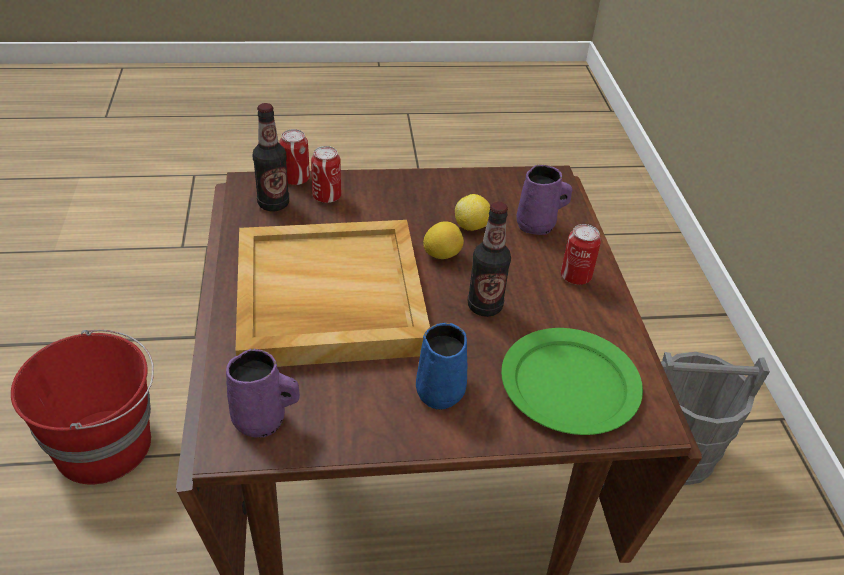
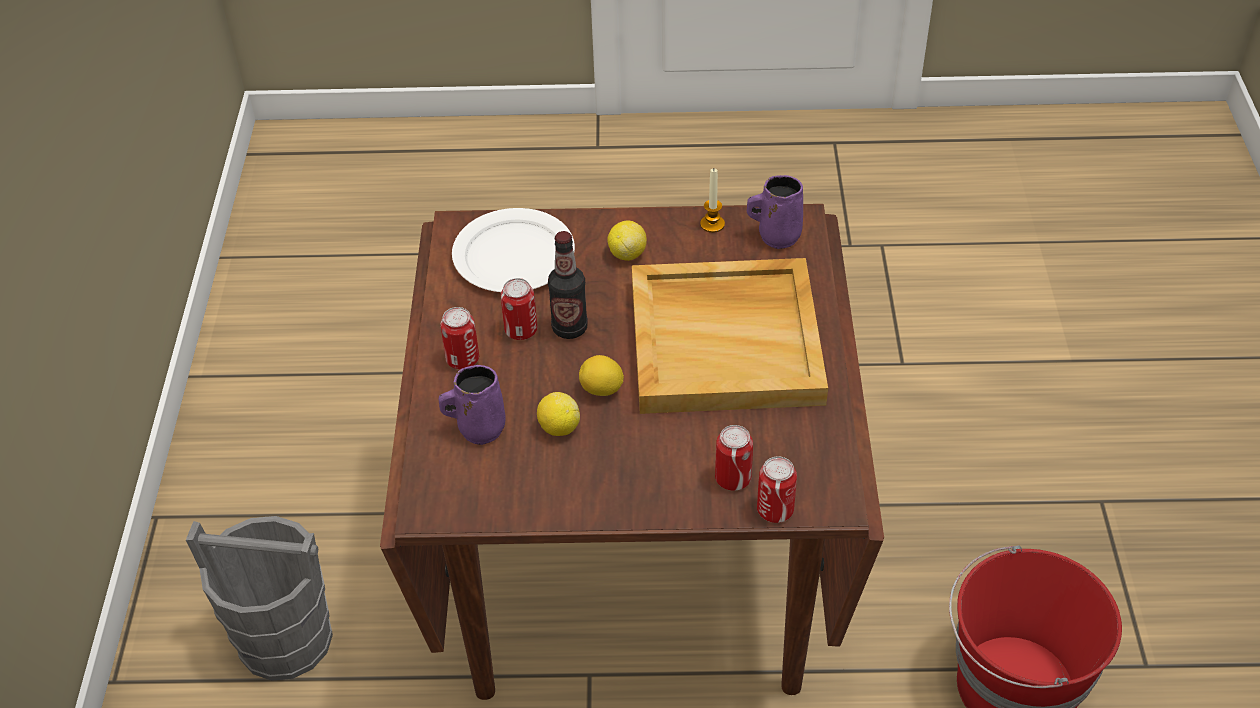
camera: 170 degrees left, 5 degrees up
(273, 204) = (798, 467): bottle -> none
(342, 435) = (712, 224): none -> candle
(441, 390) = (627, 254): blue mug -> lemon
(531, 303) = (521, 330): none -> can
(569, 383) = (513, 256): green plate -> white plate

